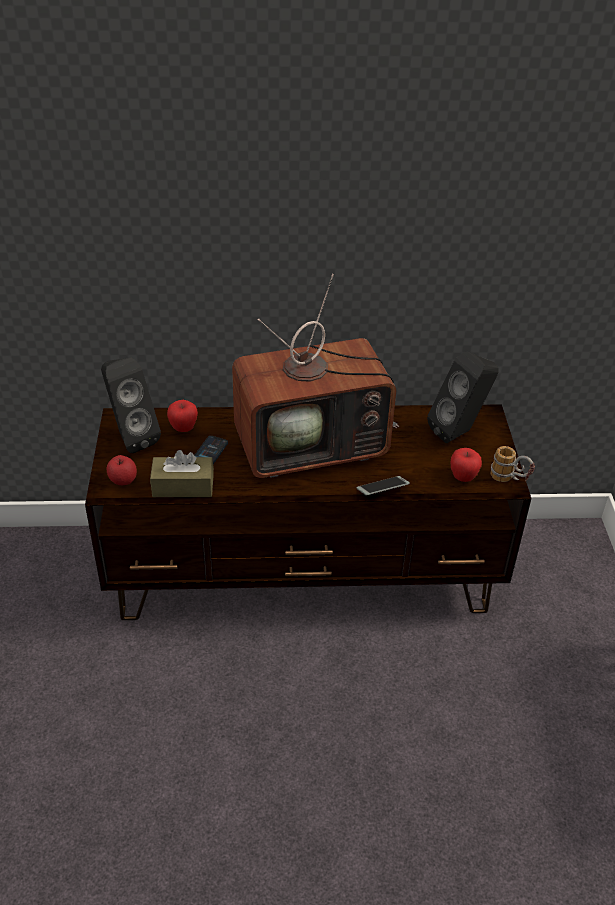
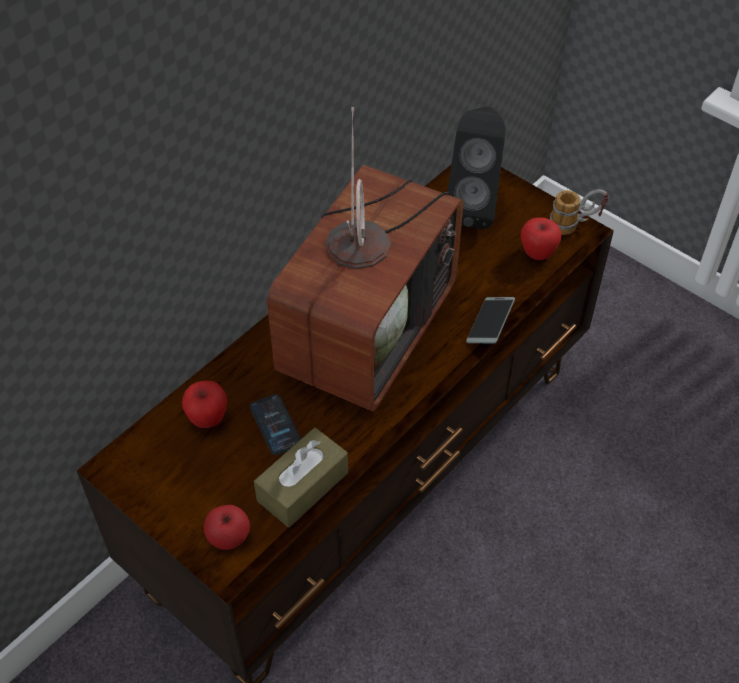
camera: 45 degrees left, 10 degrees up
(131, 438) = (164, 479): black speaker -> none

